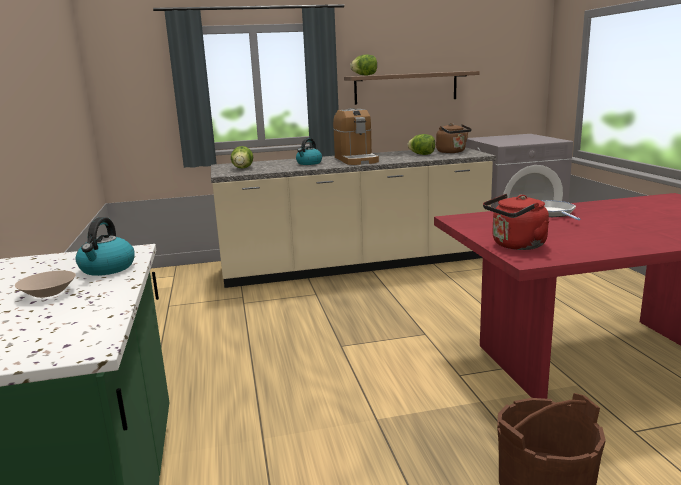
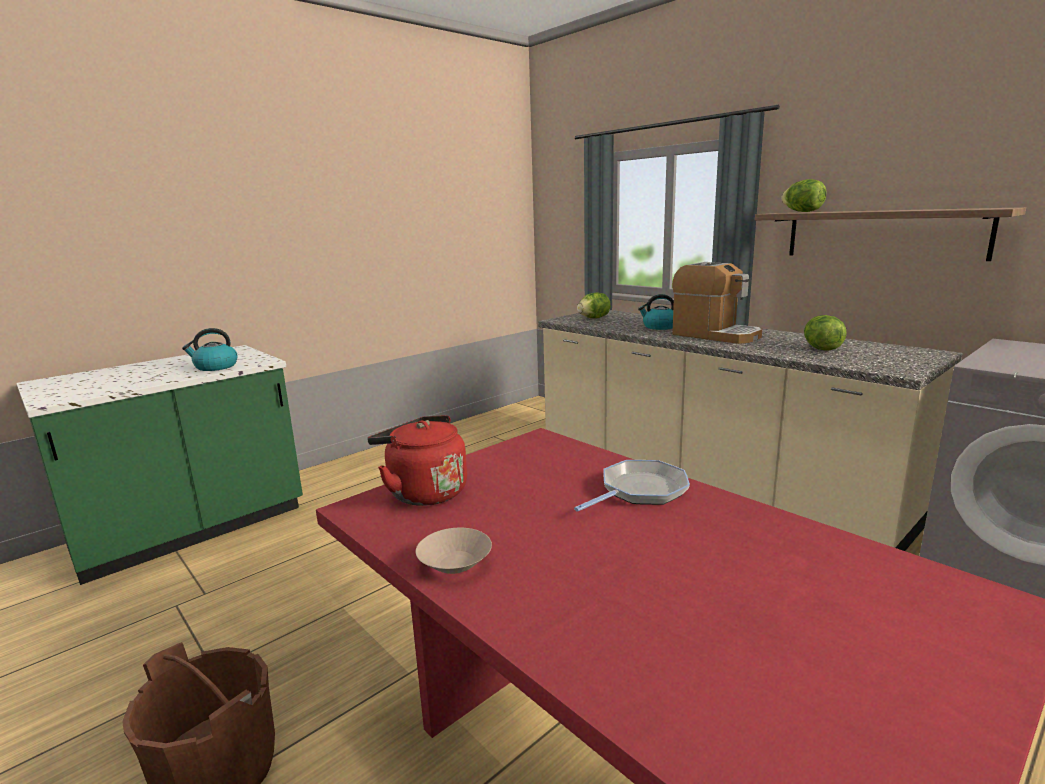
camera: 60 degrees right, 0 degrees up
(48, 293) = (162, 370): beige bowl -> beige bowl (455, 563)
(356, 160) = (715, 335): coffee machine -> coffee machine turned 90 degrees counterclockwise
(452, 152) = (883, 357): brown kettle -> none

